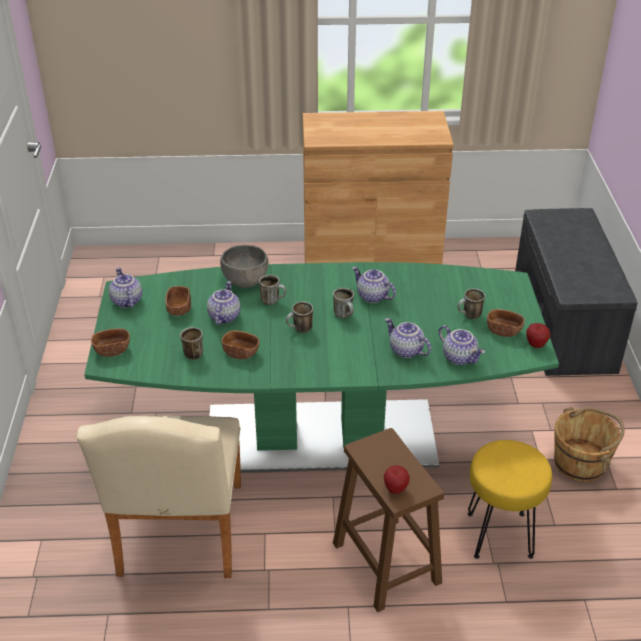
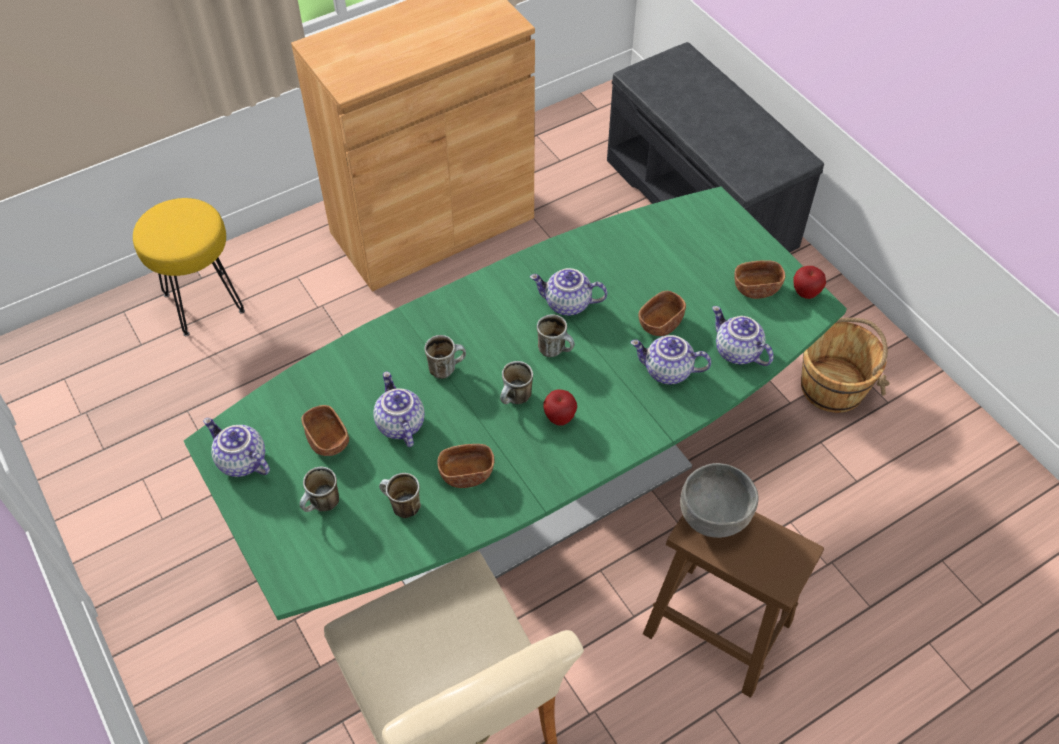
camera: 30 degrees left, 15 degrees up
(112, 350) = (286, 555): brown bowl -> brown bowl (660, 323)
(246, 282) = (386, 352): grey bowl -> grey bowl (714, 517)
(395, 489) = (770, 572): apple -> apple (559, 418)
(460, 357) = (736, 352): teapot -> teapot turned 150 degrees counterclockwise
(469, 316) = (703, 283): mug -> mug (322, 506)
(500, 534) = (811, 523): yellow stool -> yellow stool (204, 302)

